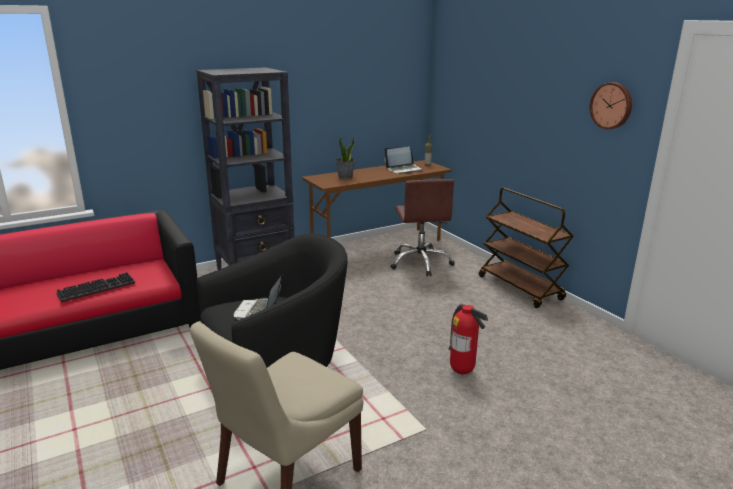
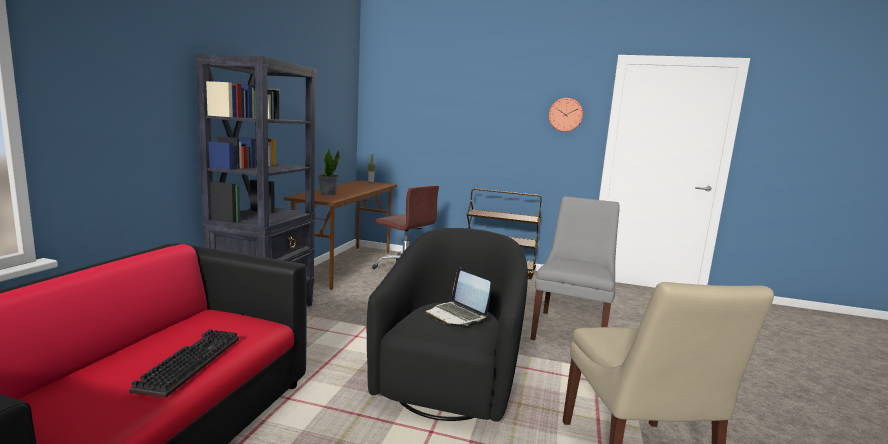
camera: 45 degrees left, 10 degrees down
(403, 169) = (362, 186): laptop -> none
(462, 372) = (571, 330): fire extinguisher -> grey chair

